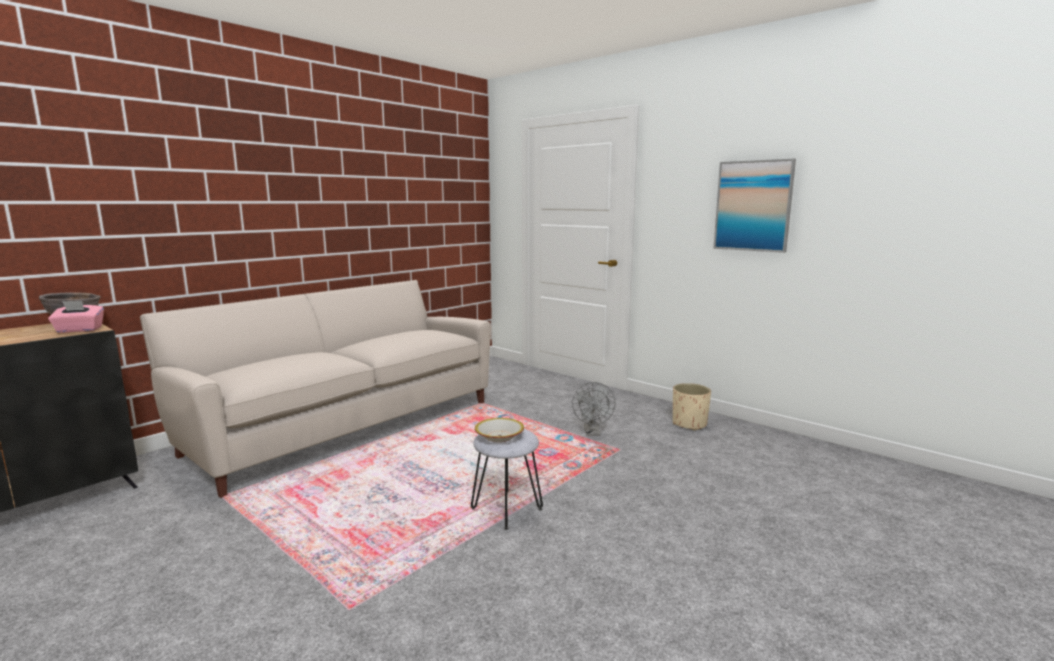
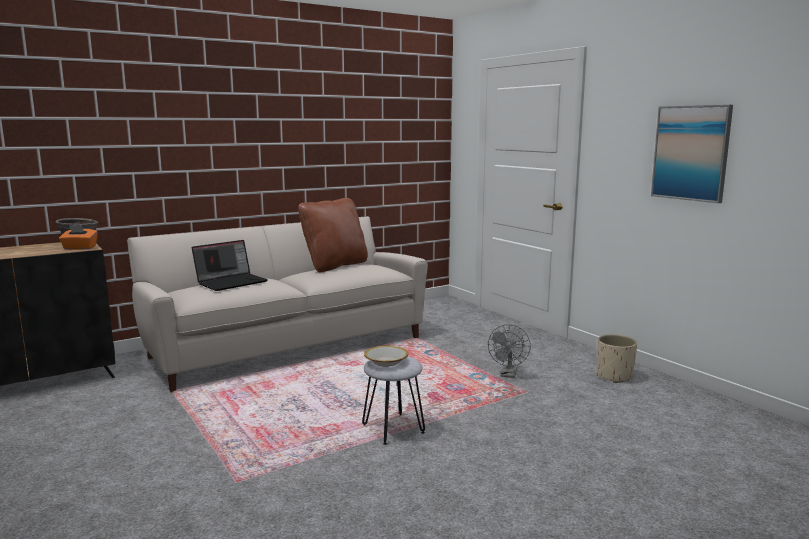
camera: 15 degrees right, 0 degrees up
(79, 330) = (79, 248): pink tissue box -> orange tissue box
(282, 359) = (231, 282): none -> laptop
(392, 333) = (335, 265): none -> brown pillow

